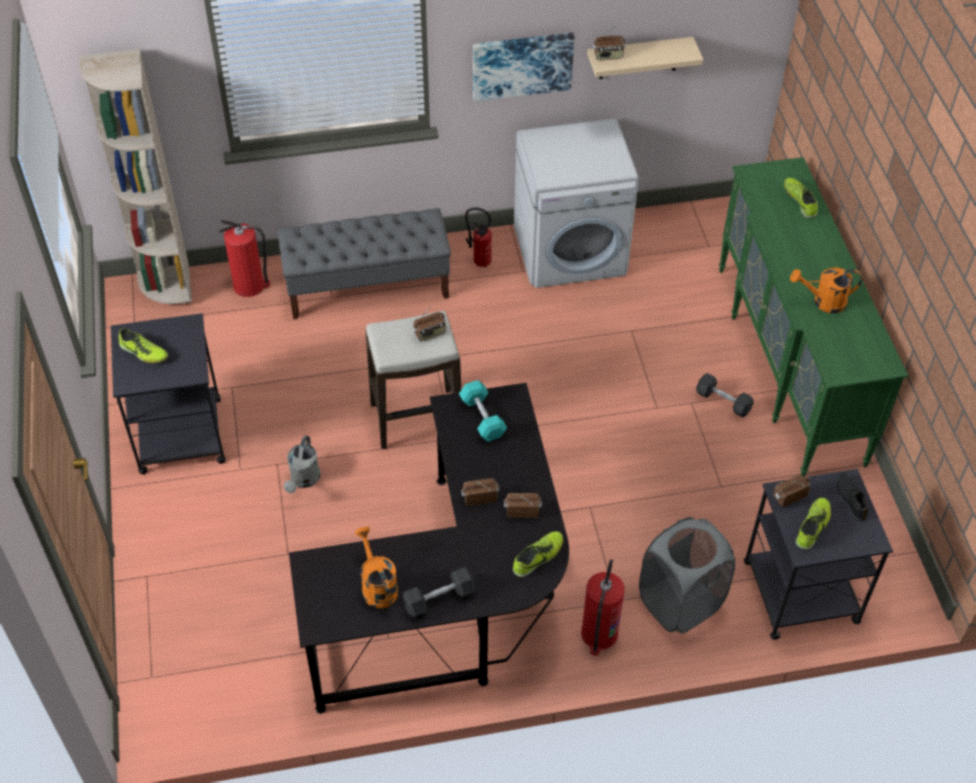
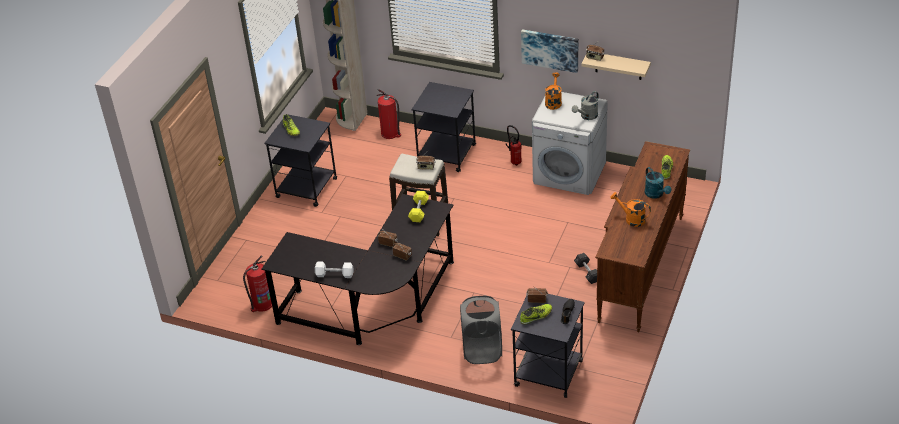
camera: 35 degrees right, 10 degrees down
(303, 480) = (346, 228): grey watering can -> grey watering can (587, 116)
(368, 287) = (447, 154): grey bench -> black cart
(377, 585) = (312, 259): orange watering can -> orange watering can (553, 102)
(439, 598) = (334, 274): black dumbbell -> white dumbbell
(482, 417) = (419, 211): turquoise dumbbell -> yellow dumbbell
(538, 557) = (393, 276): shoe -> none
(599, 634) = (430, 347): fire extinguisher -> fire extinguisher (262, 304)
(787, 364) = (640, 268): green cabinet -> brown cabinet
(821, 248) = (656, 194): none -> turquoise watering can

